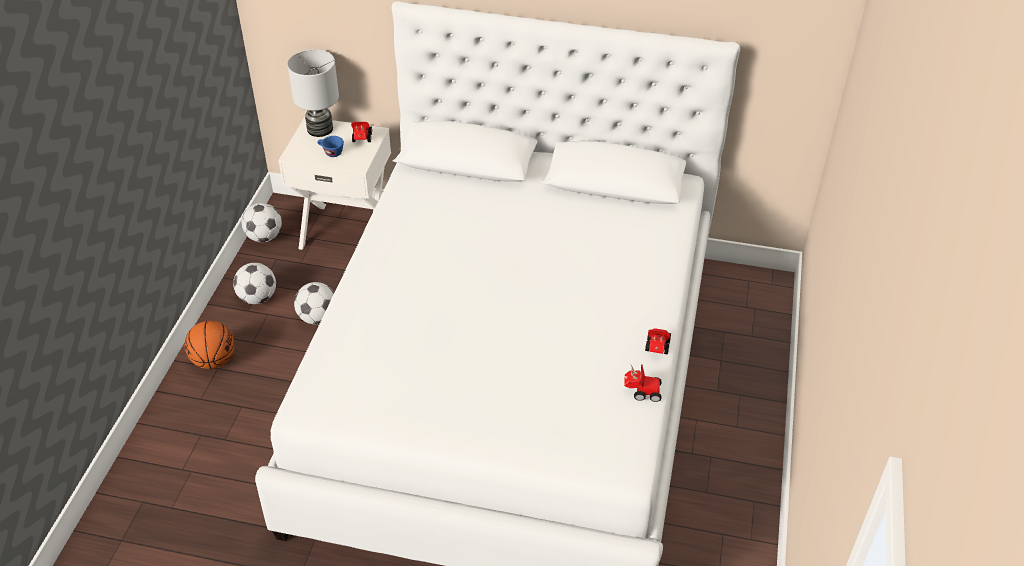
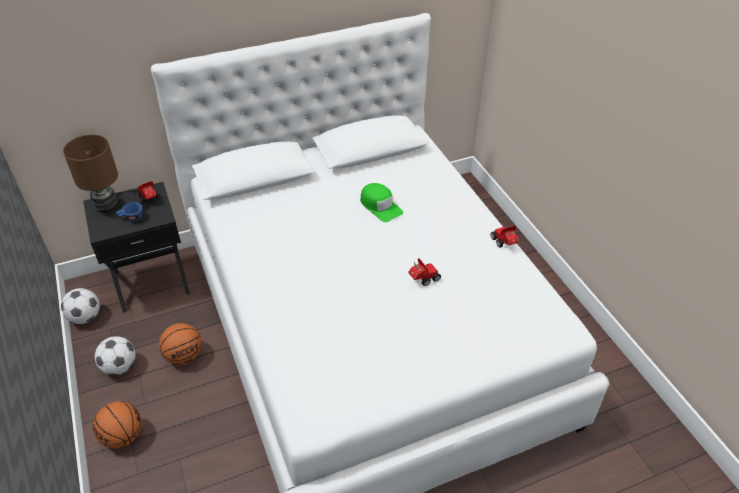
camera: 35 degrees left, 0 degrees up
(318, 318) = (184, 356): football -> basketball
(320, 129) = (106, 204): grey table lamp -> brown table lamp
(346, 230) = (151, 281): white nightstand -> black nightstand
(563, 247) = (380, 206): none -> green cap
(641, 392) = (524, 275): toy car -> toy car (423, 279)

